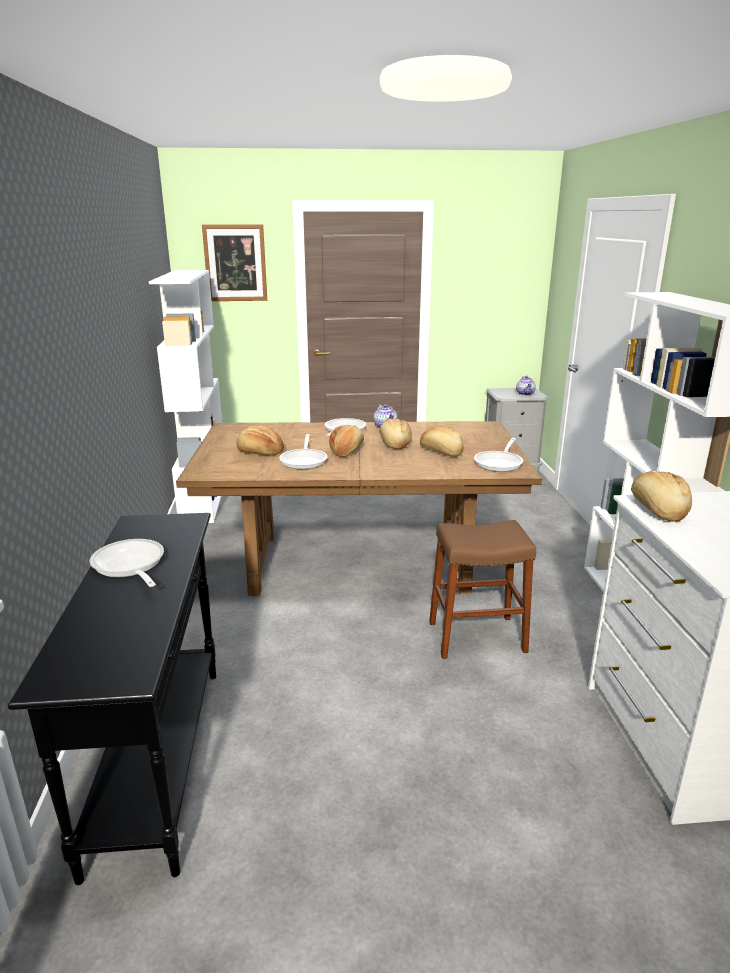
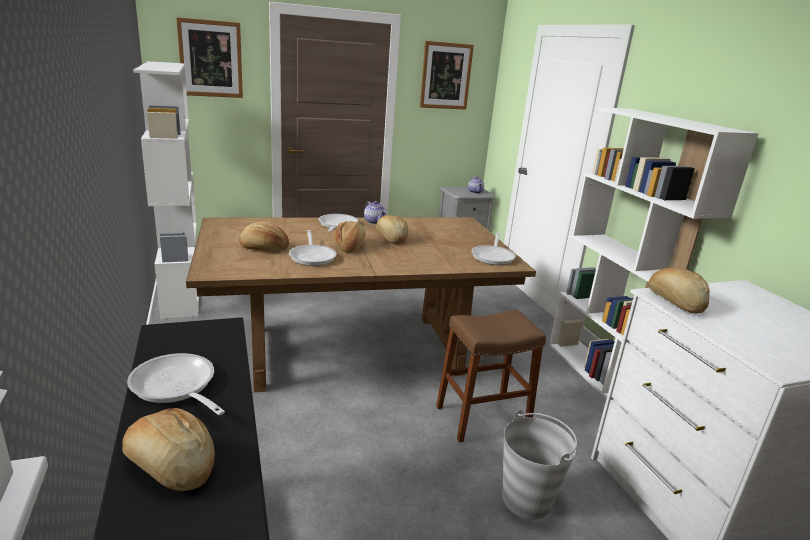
camera: 15 degrees left, 0 degrees up
(441, 452) = (437, 246): bread -> bread (170, 466)
(489, 263) = (446, 76): none -> picture
(497, 720) = (527, 500): none -> grey bucket

